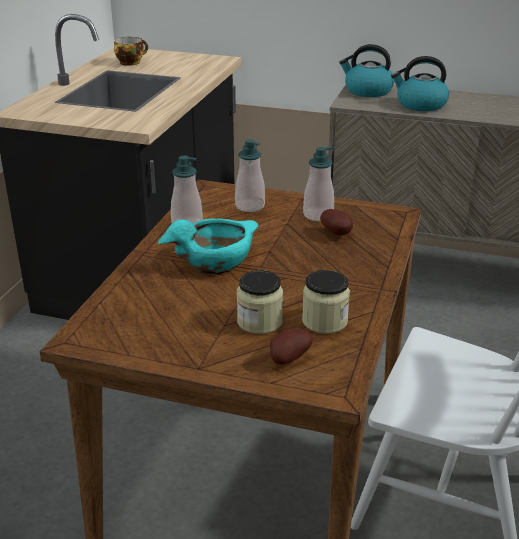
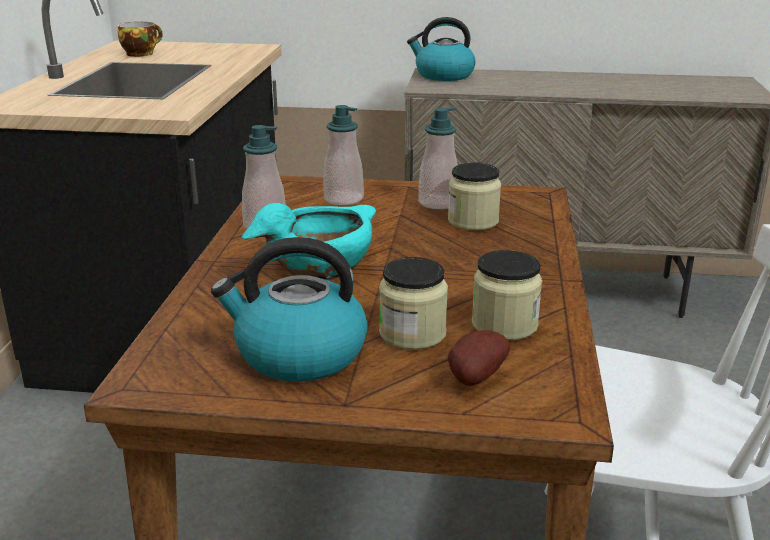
camera: 10 degrees left, 5 degrees down
(337, 233) = (473, 221): potato -> jar
(420, 105) = (512, 85): kettle -> kettle (298, 354)

